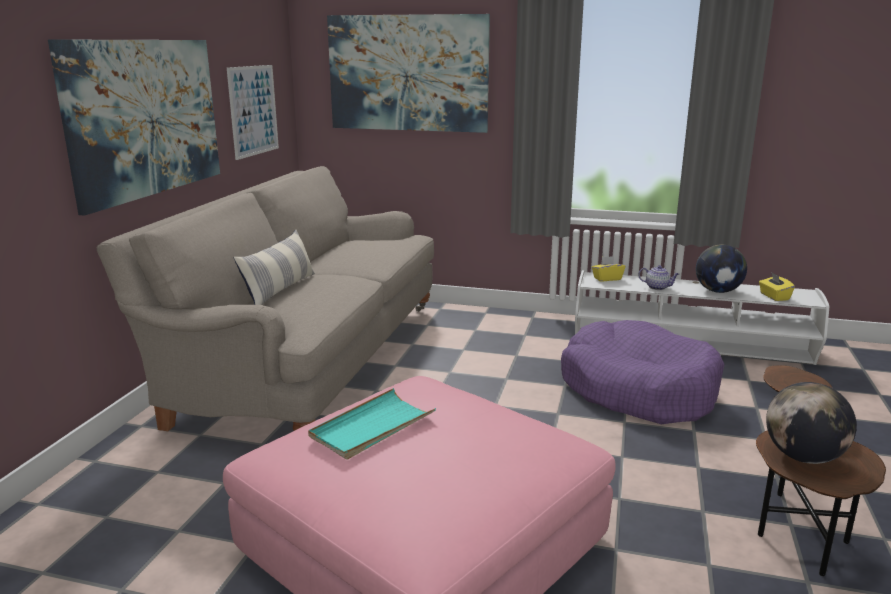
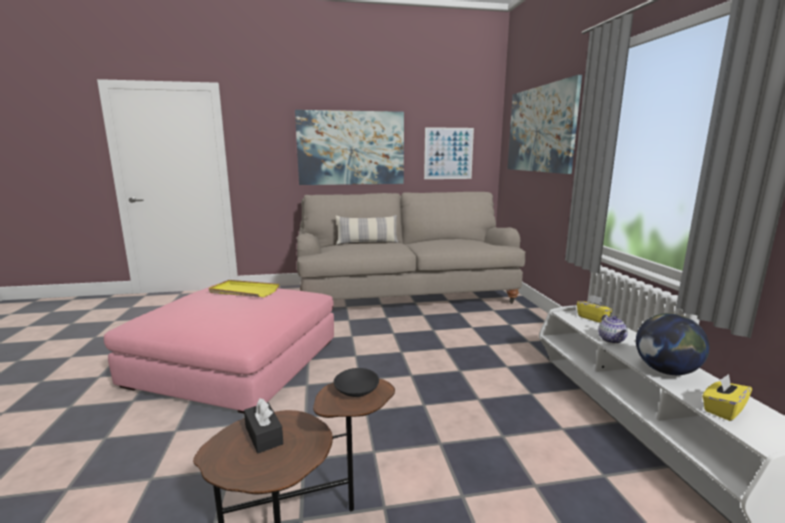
camera: 65 degrees right, 5 degrees down
(372, 427) = (243, 291): turquoise tray -> yellow tray
(638, 389) = (490, 404): purple dog bed -> none
(790, 379) = (356, 390): none -> black bowl
(803, 457) = (264, 435): globe -> black tissue box

